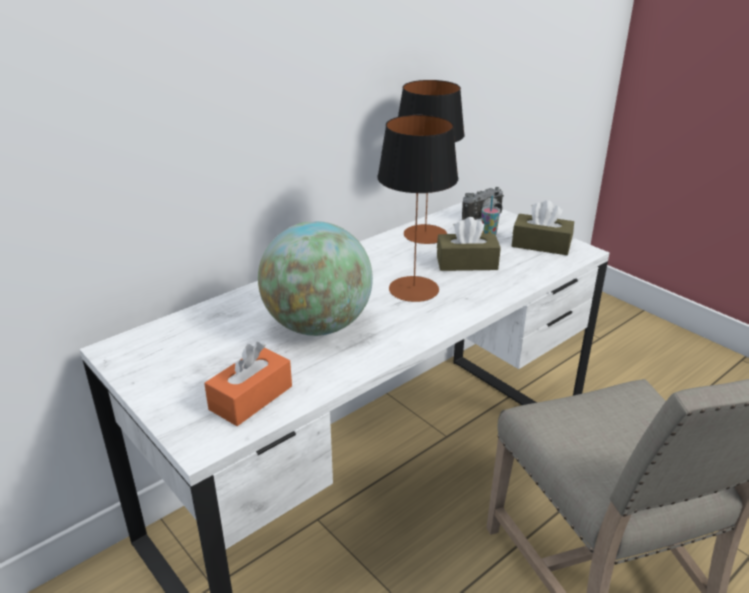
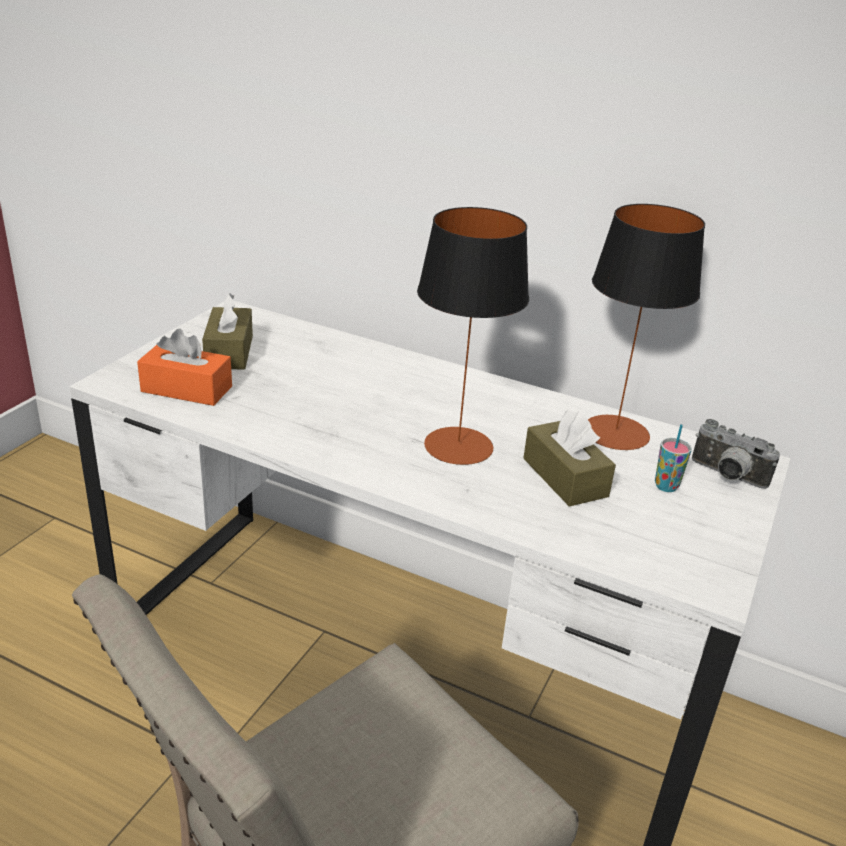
camera: 65 degrees right, 0 degrees up
(317, 326) = (332, 398): globe -> none
(541, 245) = (692, 541): brown tissue box -> brown tissue box (229, 352)

